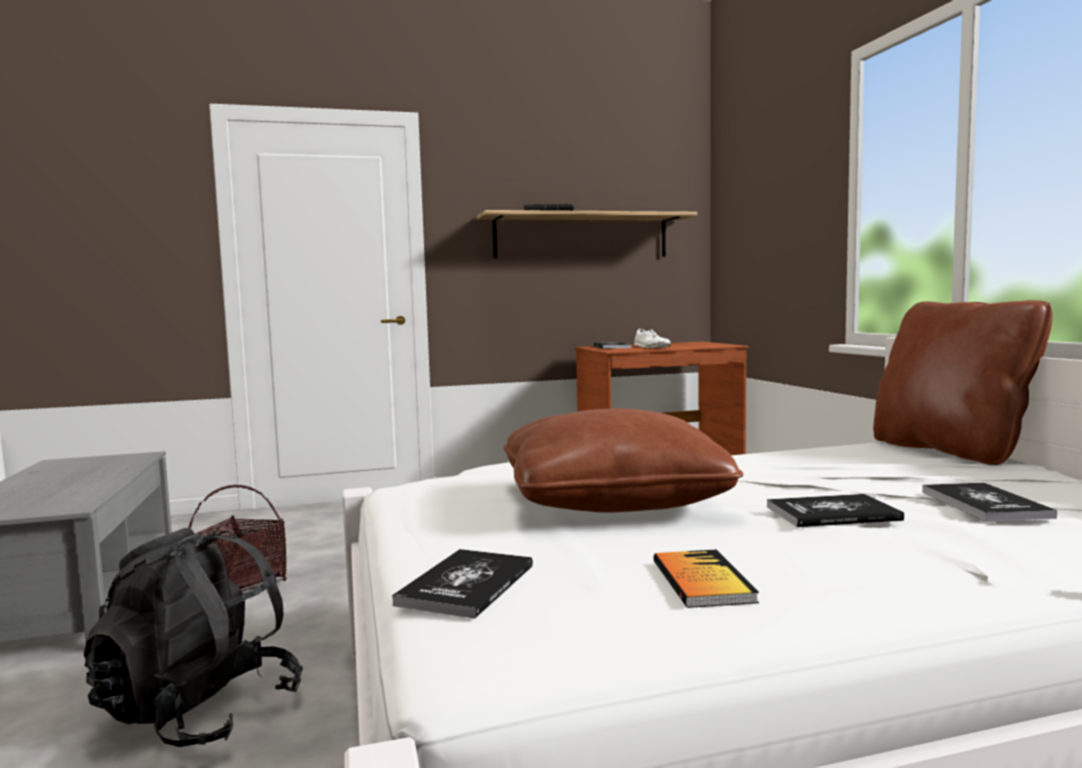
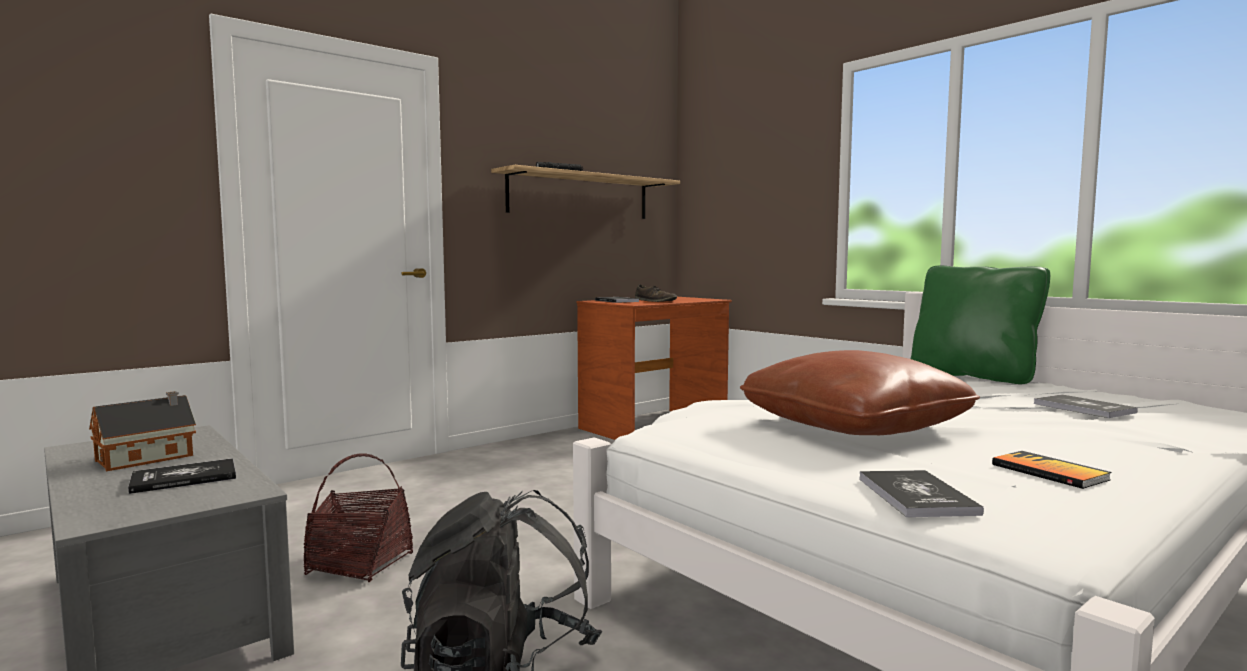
camera: 25 degrees left, 0 degrees up
(76, 473) = (149, 457): none -> toy house
(651, 347) = (655, 301): white shoe -> brown shoe
(832, 513) = (1020, 421): book -> book (184, 478)
(951, 450) = (973, 376): brown pillow -> green pillow

